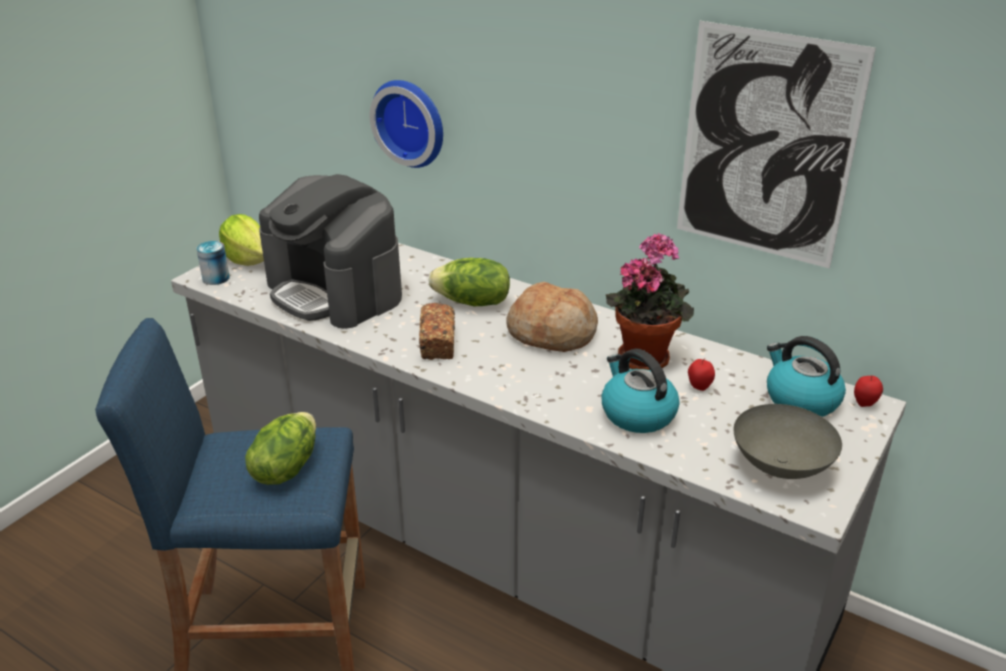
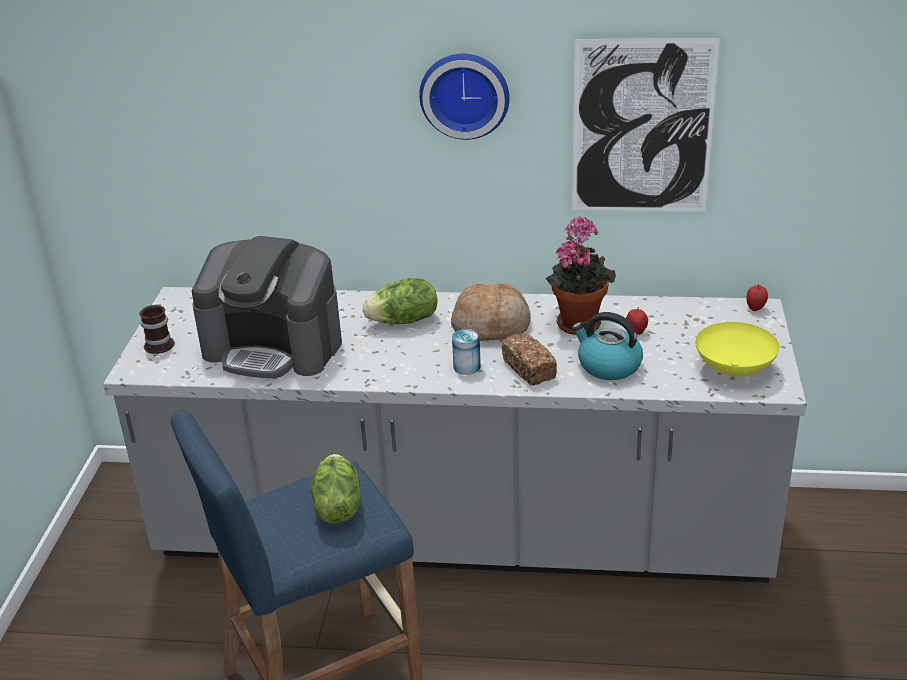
camera: 25 degrees left, 0 degrees up
(216, 278) = (147, 368): can -> can (467, 367)
(248, 259) = (161, 343): lettuce -> mug
(411, 122) = (292, 172): wall clock -> wall clock (465, 94)
(438, 343) = (407, 362): bread -> bread (529, 369)
(779, 465) = (733, 369): grey bowl -> yellow bowl
(800, 400) = (712, 319): kettle -> none

